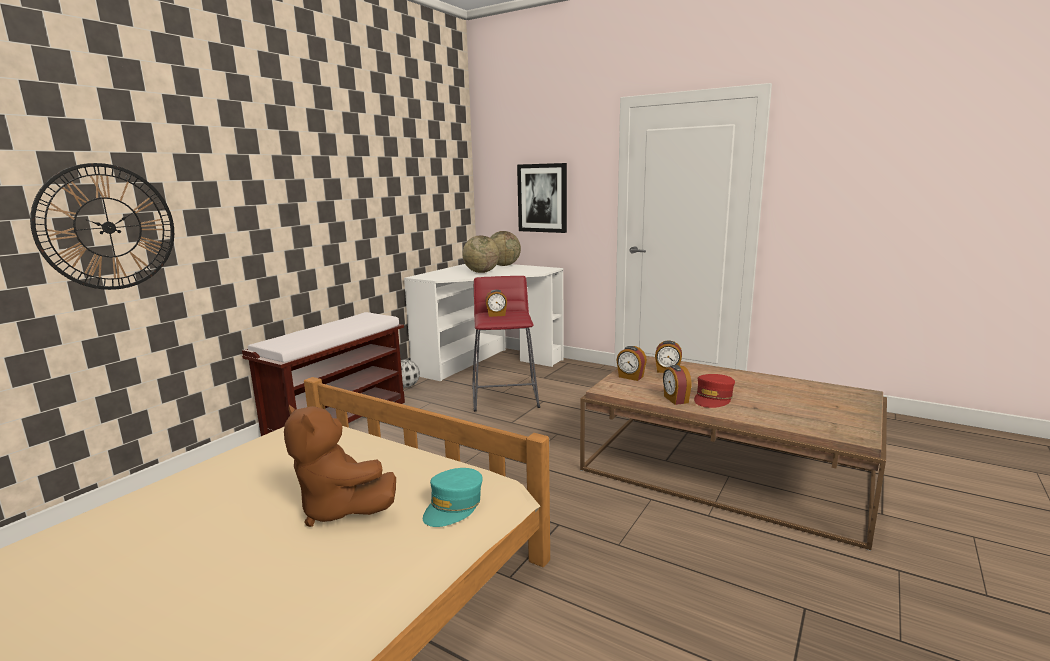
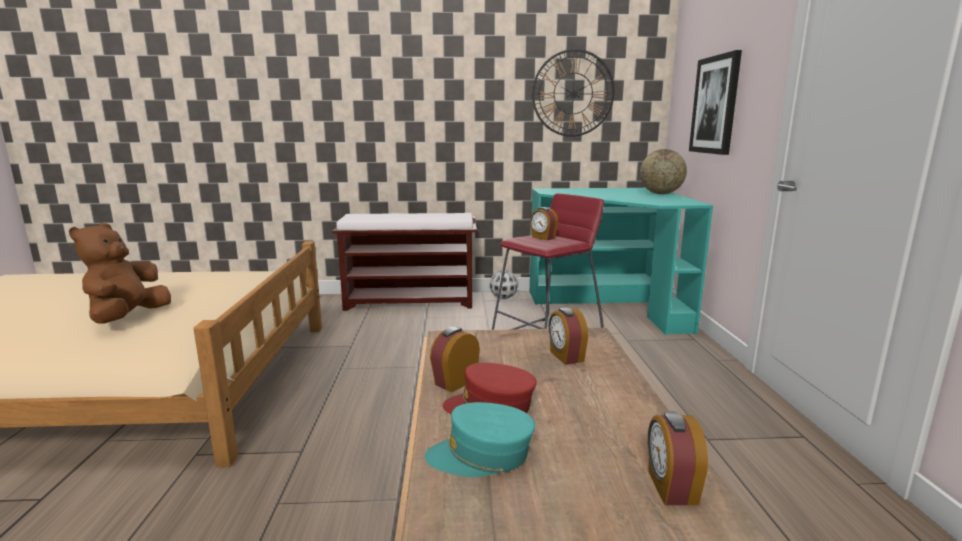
camera: 55 degrees right, 0 degrees up
(108, 227) = (258, 109): wall clock -> wall clock (573, 93)
(453, 506) = (133, 349): turquoise cap -> turquoise cap (481, 455)
(481, 272) = (608, 194): globe -> none
(487, 363) = (610, 307): white desk -> turquoise desk
(630, 377) = (507, 341): alarm clock -> alarm clock (670, 487)

